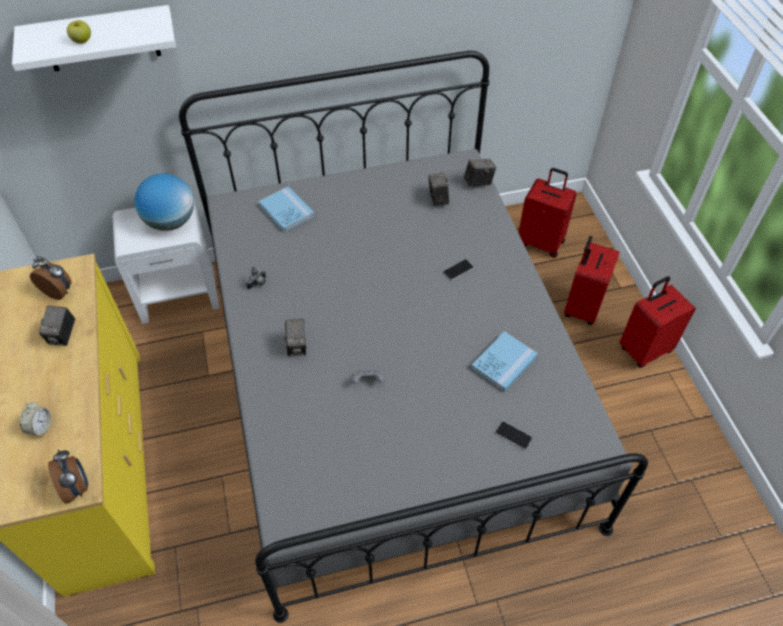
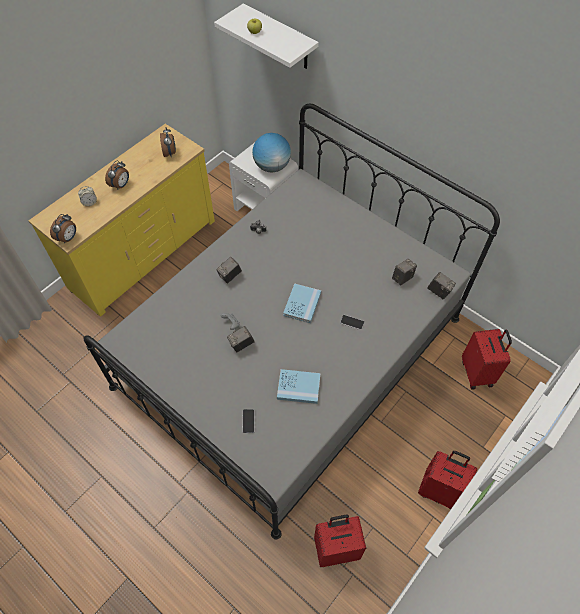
camera: 55 degrees right, 5 degrees up
(52, 374) = (121, 185): none -> alarm clock
(63, 335) = (145, 173): camera -> camera (241, 344)
(286, 211) = (322, 210): blue book -> blue book (302, 304)
(581, 307) = (441, 429): red suitcase -> red suitcase (336, 548)

